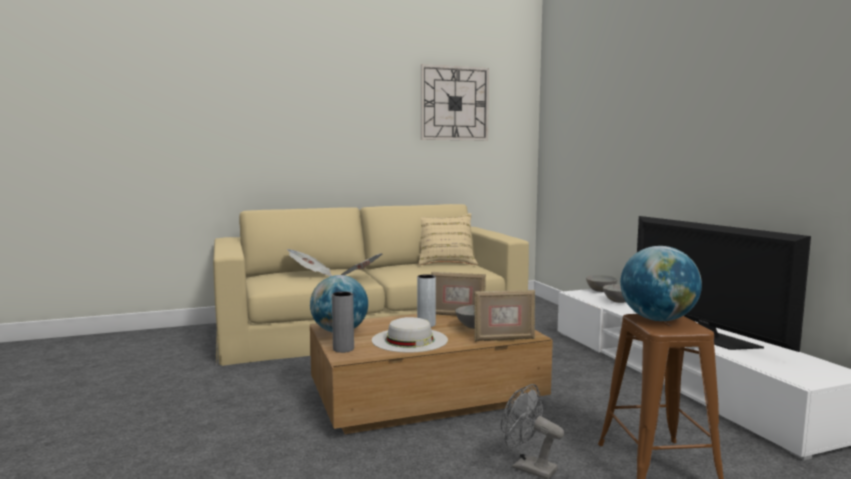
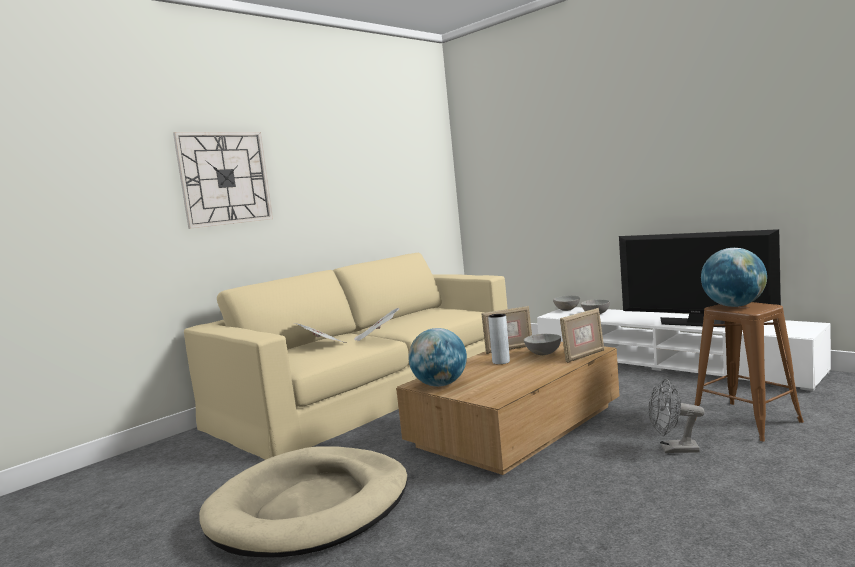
camera: 25 degrees left, 0 degrees up
(183, 408) = (310, 506): none -> beige dog bed
(343, 349) = (477, 395): grey vase -> none
(410, 340) = (514, 375): white hat -> none
(445, 262) = (423, 311): beige pillow -> none
(454, 103) = (388, 154): wall clock -> wall clock (225, 178)

